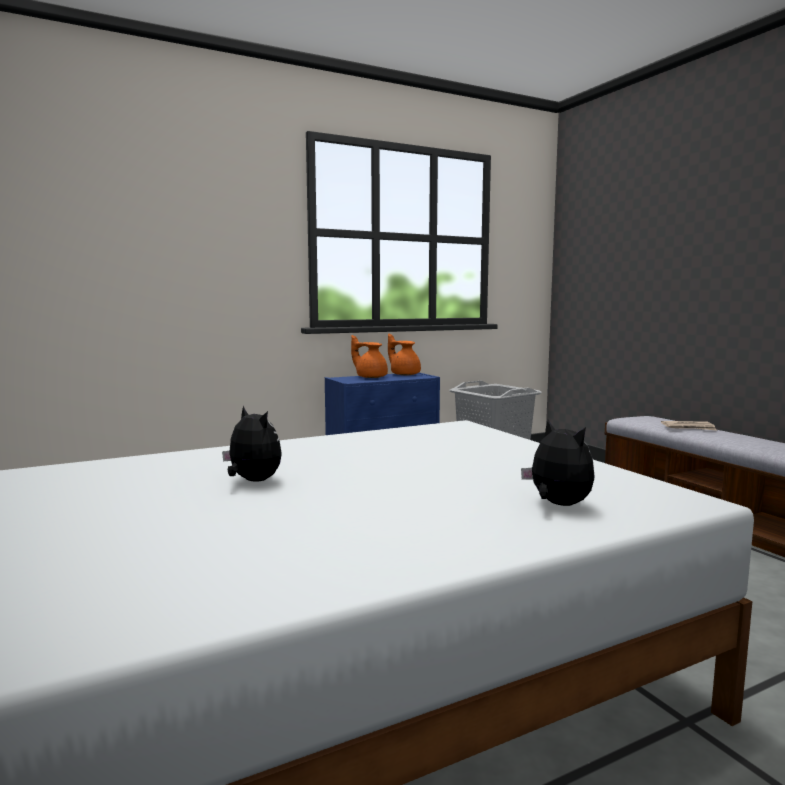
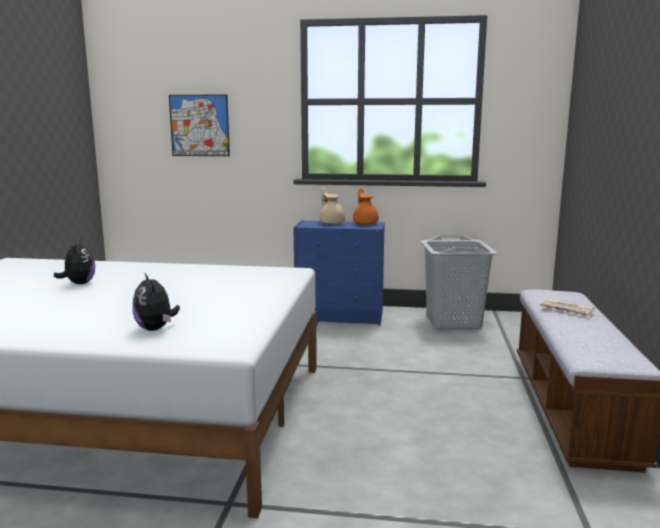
camera: 35 degrees right, 5 degrees up
(169, 257) = (199, 125): none -> picture
(370, 377) = (331, 223): orange teapot -> beige teapot
(557, 504) = (156, 329): plush toy -> plush toy turned 150 degrees clockwise

